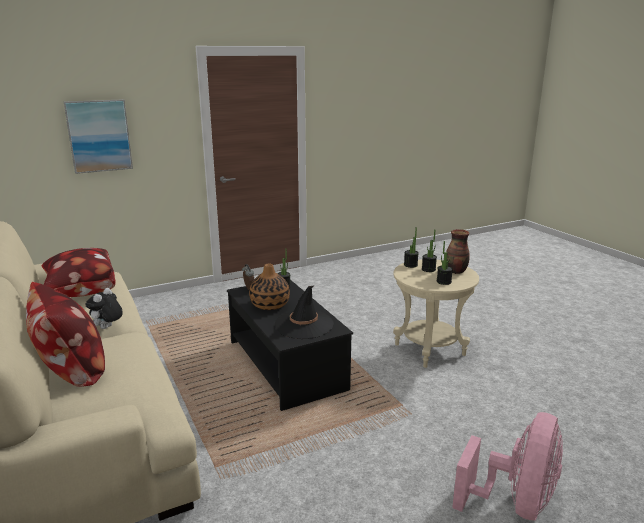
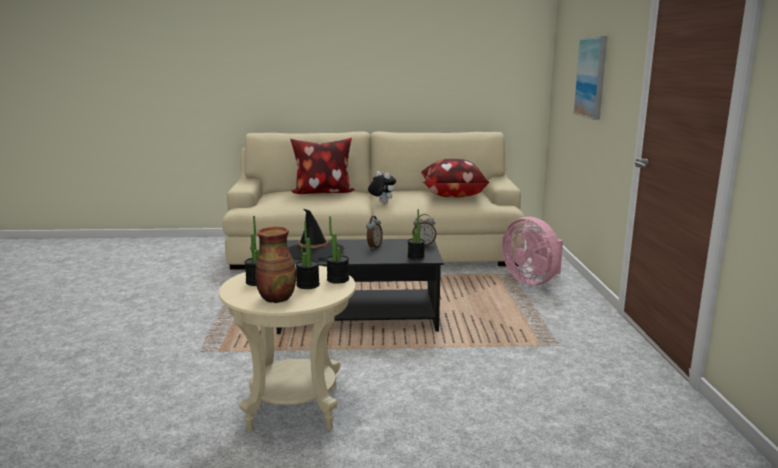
camera: 115 degrees right, 5 degrees down
(269, 305) = (374, 247): vase -> alarm clock
(515, 503) = (48, 358): pink fan -> pink fan (532, 281)

